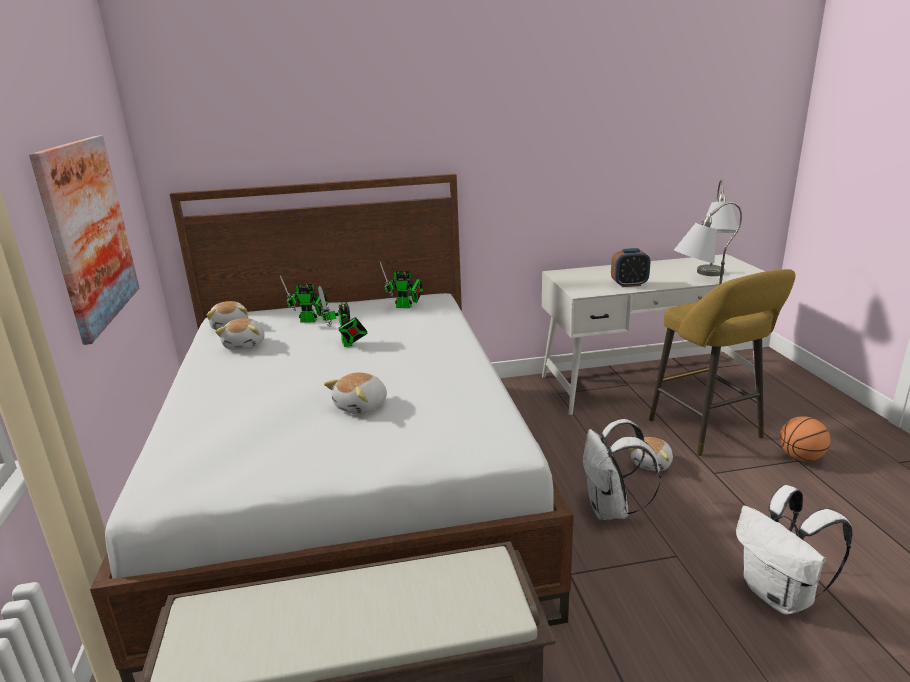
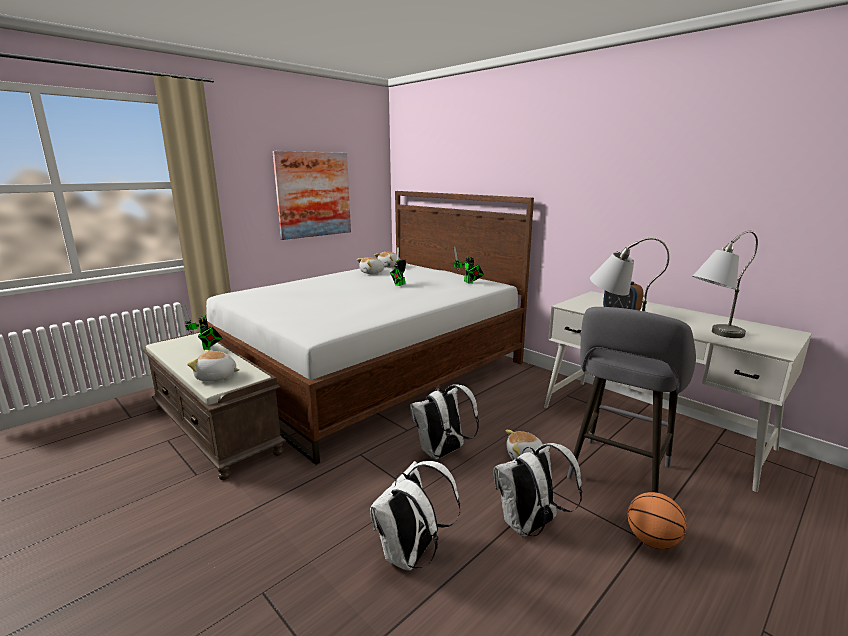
camera: 55 degrees right, 5 degrees down
(311, 321) = (418, 274): toy robot -> toy robot (206, 348)
(362, 406) = (331, 302): plush toy -> plush toy (216, 377)
(709, 431) = (617, 475): yellow stool -> grey stool
(761, 506) = (530, 526): none -> white backpack

